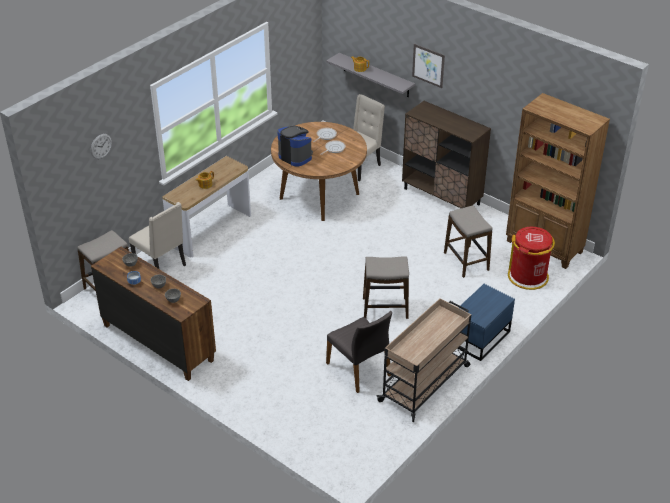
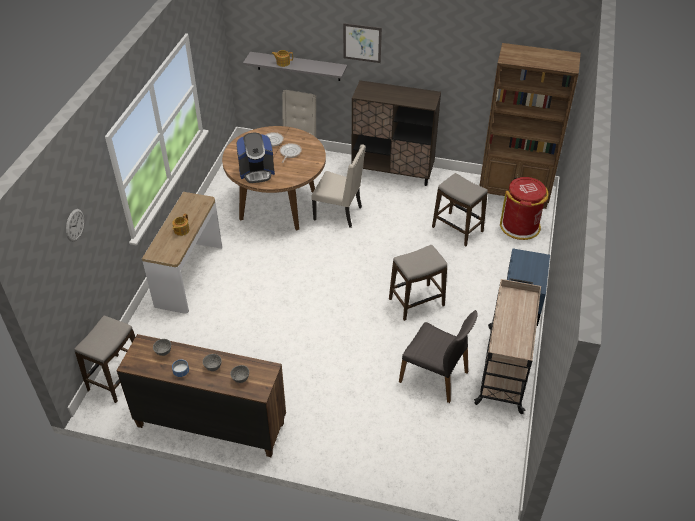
camera: 25 degrees left, 5 degrees up
(161, 265) = (159, 332): beige chair -> beige chair (339, 213)
(295, 156) = (257, 172): coffee machine -> coffee machine turned 150 degrees clockwise

